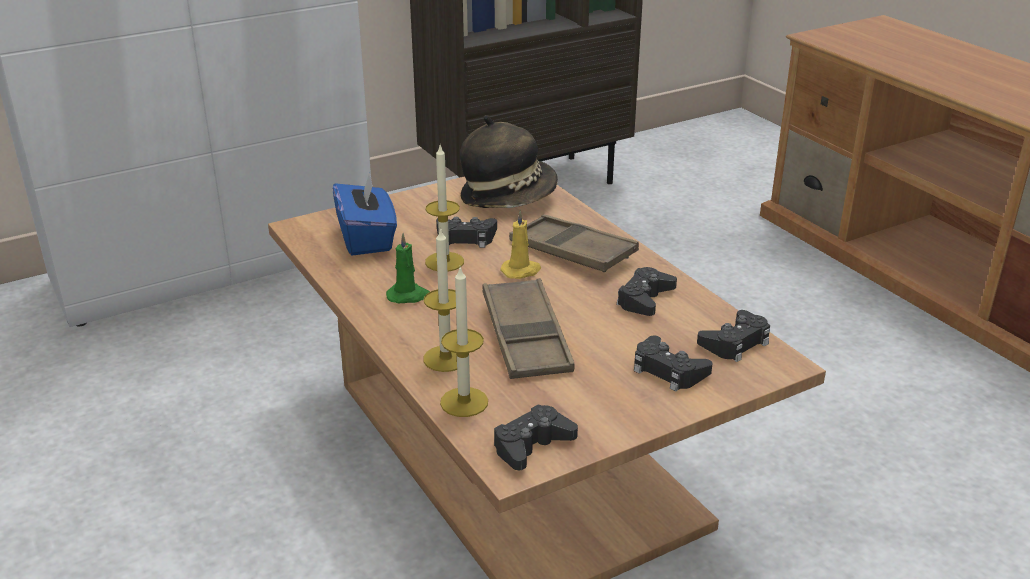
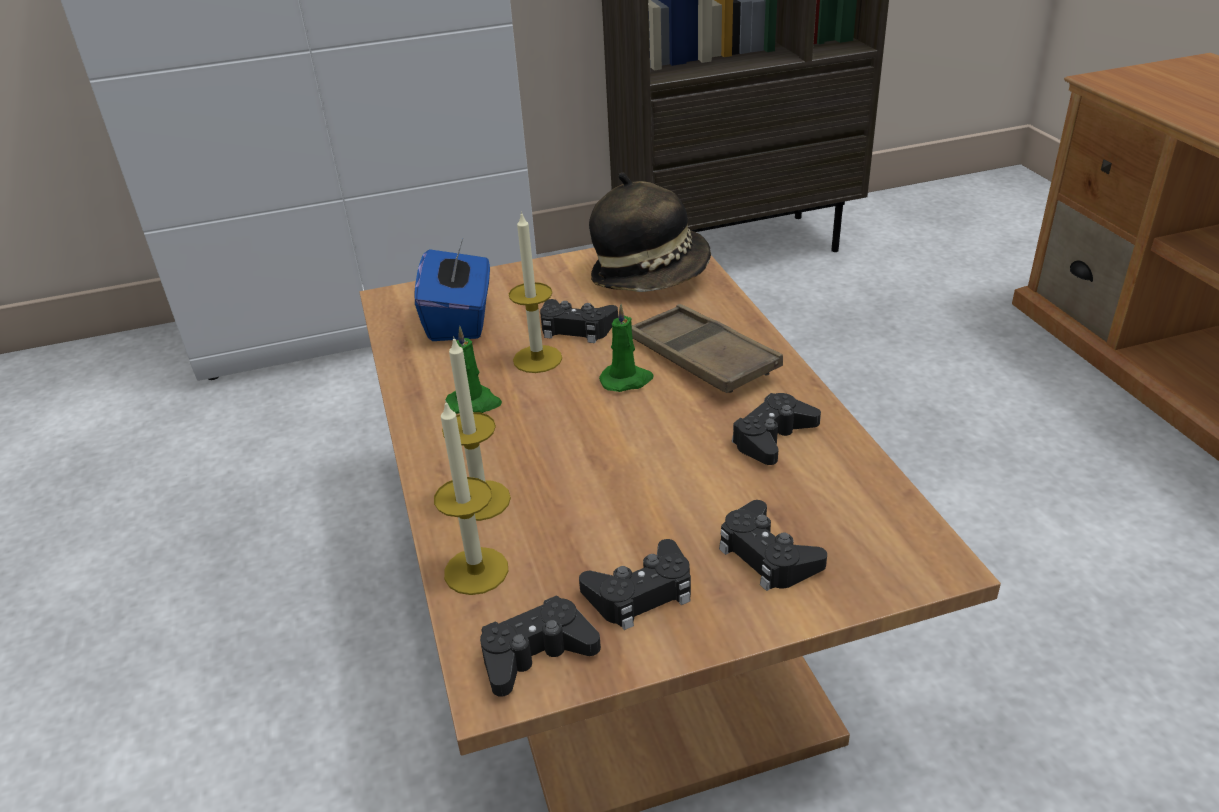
camera: 15 degrees right, 5 degrees up
(521, 271) = (627, 380): yellow candle -> green candle
(526, 337) = (595, 479): brown tray -> none
(735, 343) = (877, 520): black game controller -> black game controller (641, 593)

